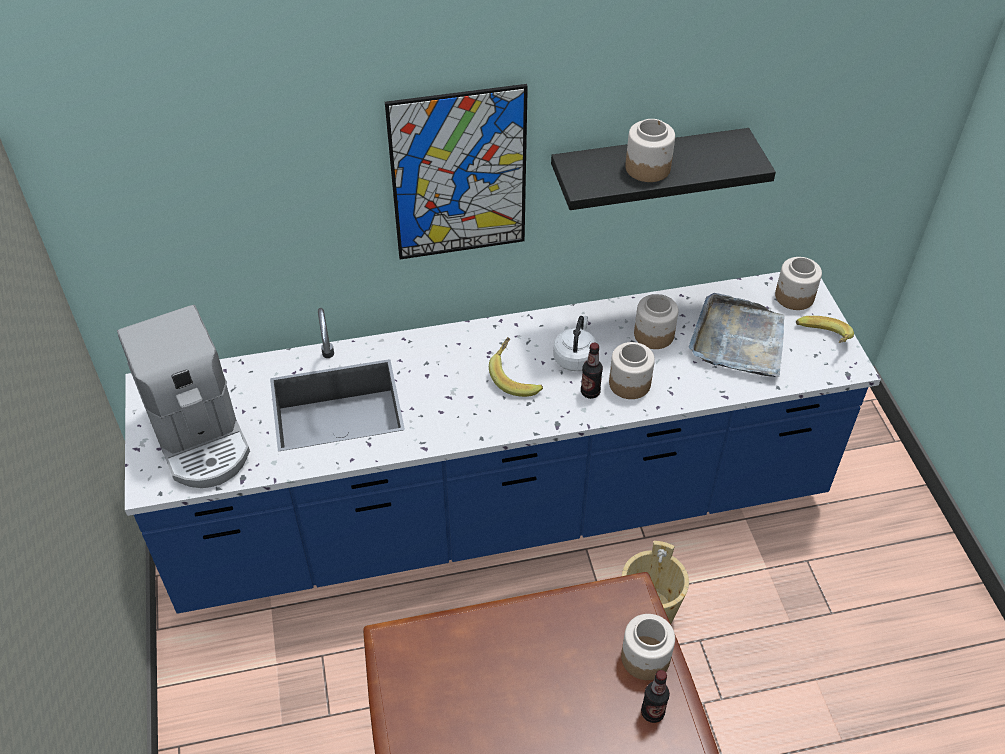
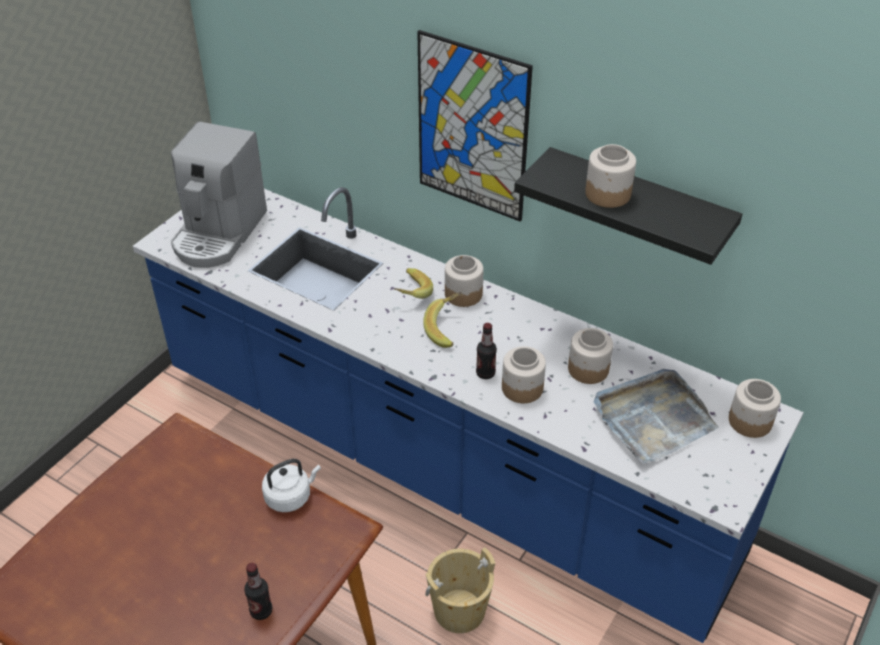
camera: 45 degrees right, 5 degrees down
(575, 357) = (507, 344): white kettle -> white kettle (290, 496)
(644, 657) = (304, 574): jar -> jar (463, 294)
(822, 341) = (727, 469): banana -> banana (409, 293)

